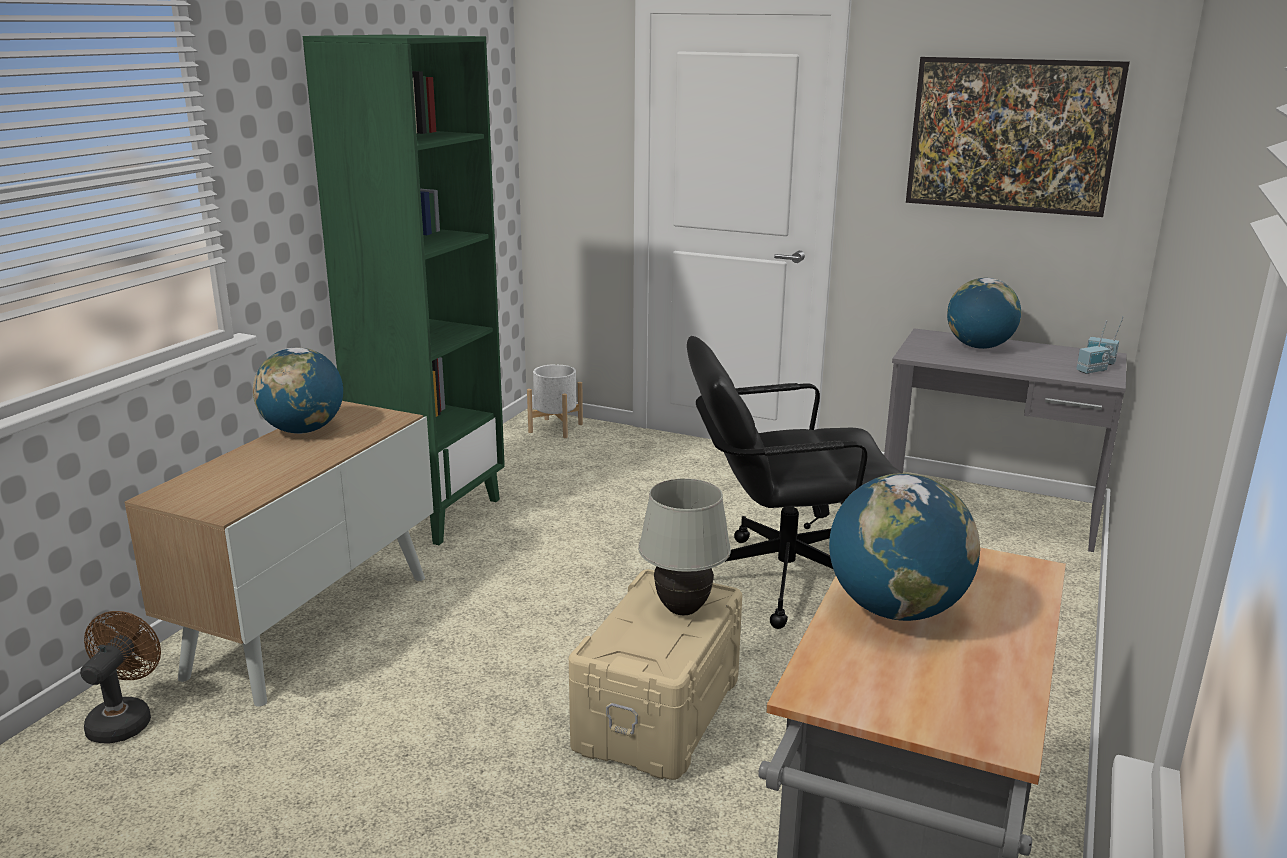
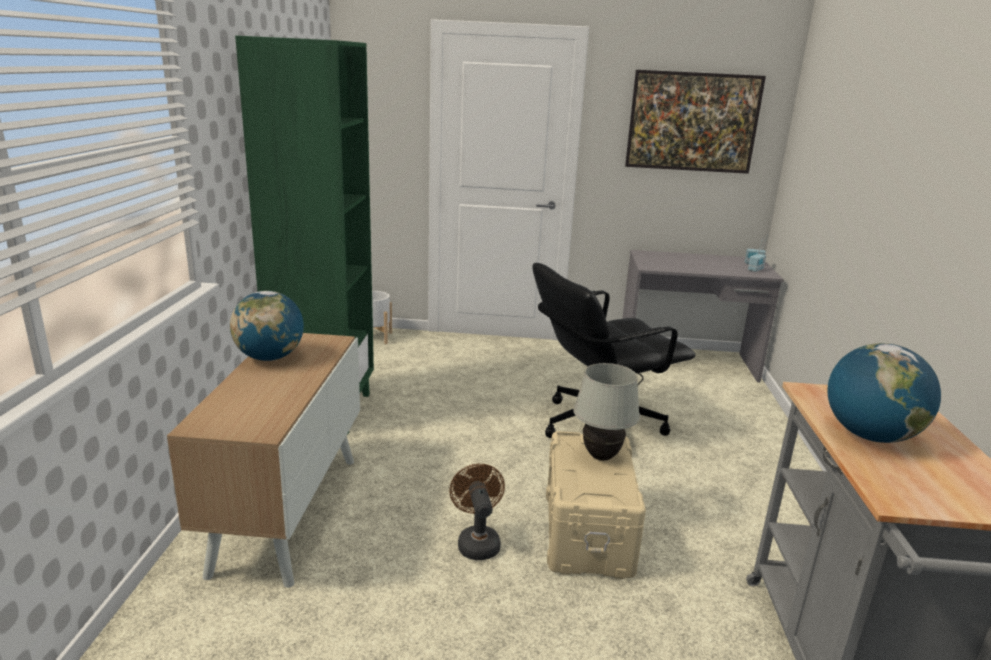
camera: 20 degrees left, 0 degrees up
(124, 719) = (177, 623): brown fan -> brown fan (477, 541)
(979, 347) = (680, 259): globe -> none

